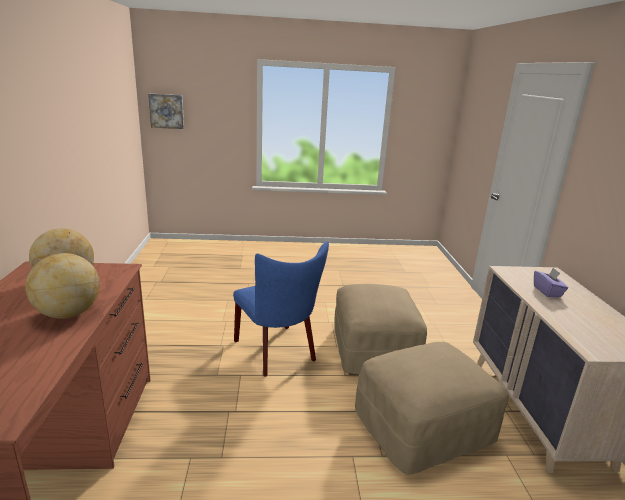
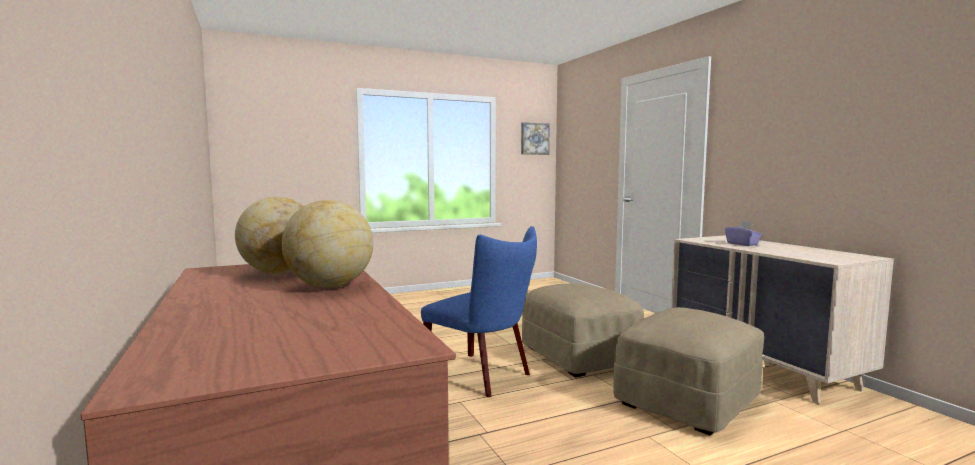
camera: 20 degrees left, 15 degrees down
(167, 111) = (248, 146): picture -> picture (534, 138)

